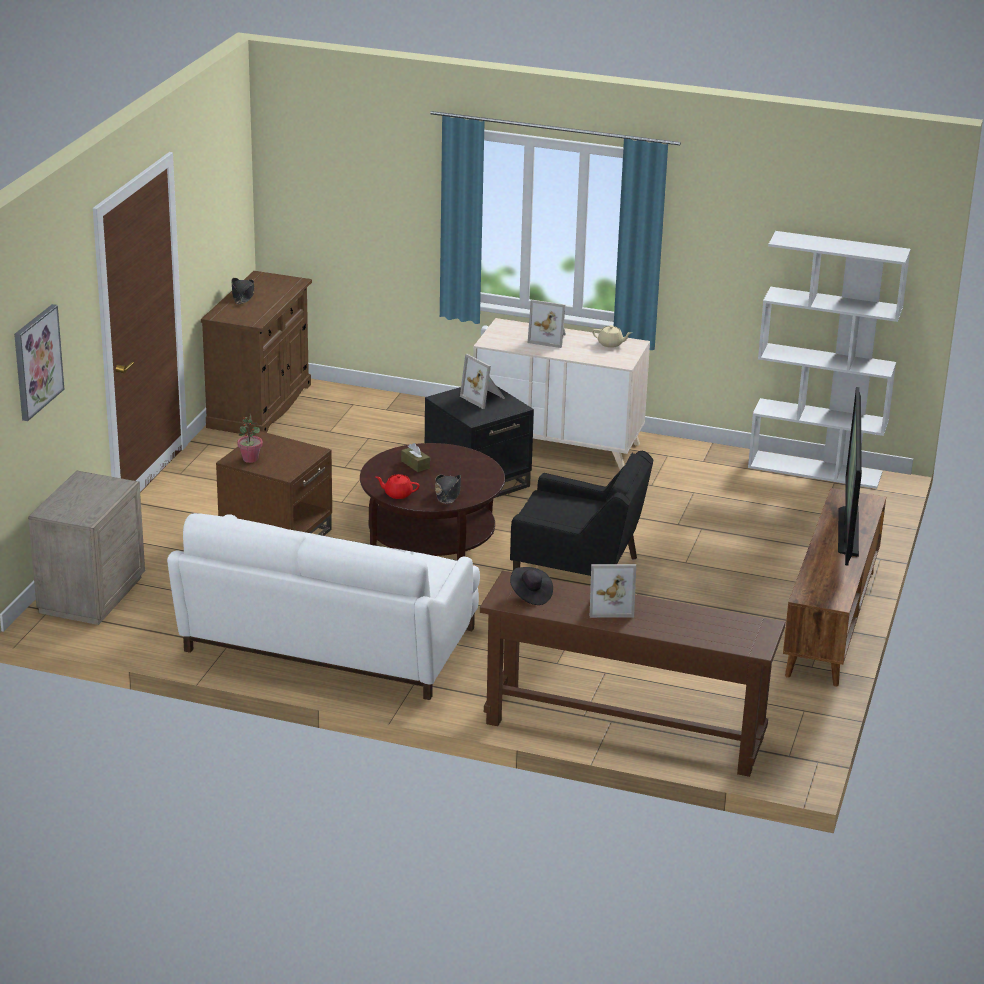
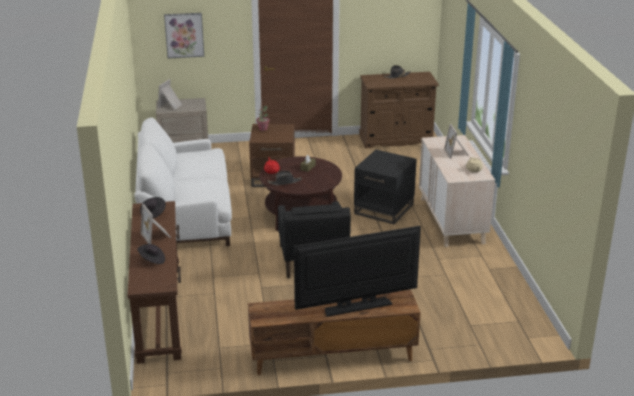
camera: 65 degrees right, 0 degrees up
(484, 398) = (393, 163): picture frame -> picture frame (171, 105)
(683, 623) = (152, 260): none -> black hat
(815, 470) = (527, 310): white bookcase -> none

